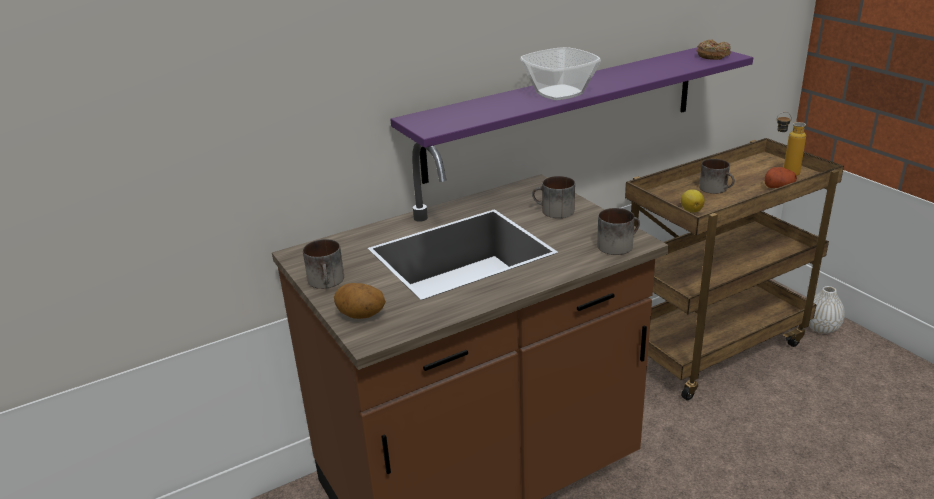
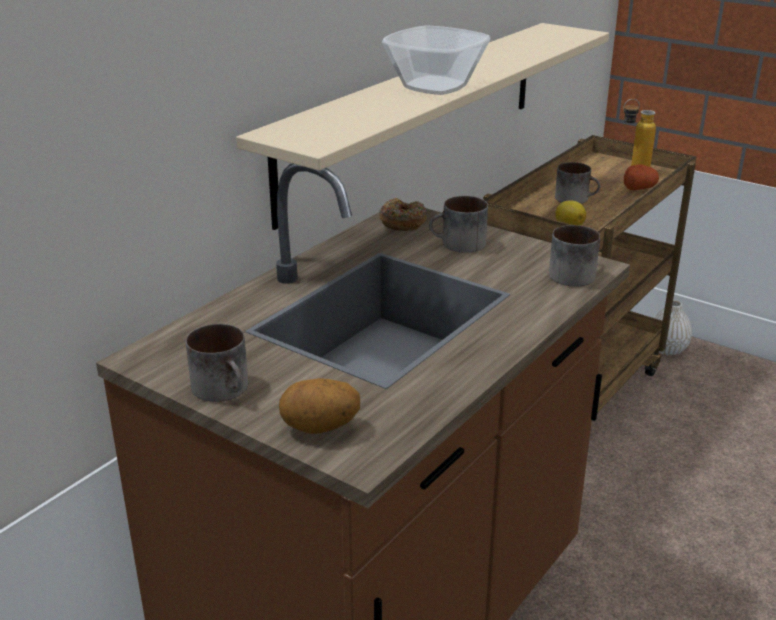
camera: 25 degrees left, 0 degrees up
(564, 111) = (417, 114): purple shelf -> beige shelf
(712, 55) = (564, 33): donut -> donut (402, 222)

